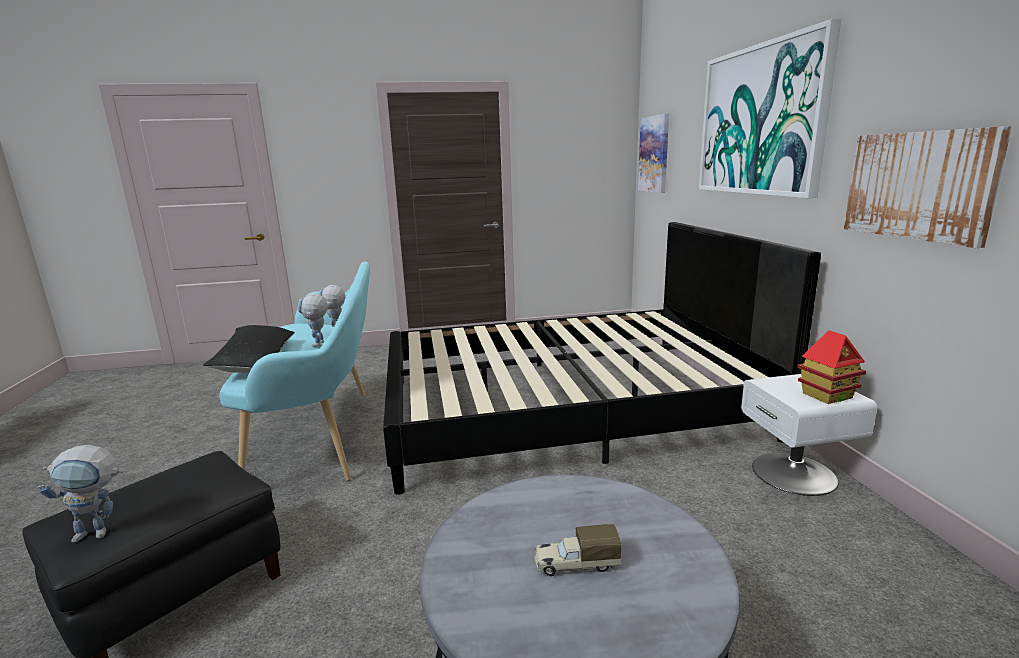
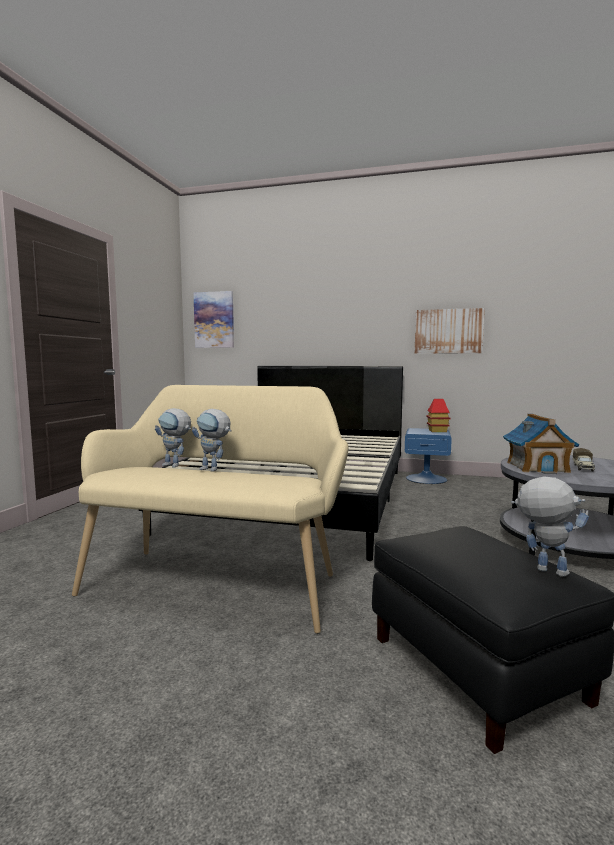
camera: 65 degrees left, 10 degrees down
(101, 532) = (542, 570): toy robot -> toy robot turned 60 degrees counterclockwise
(256, 360) = (227, 485): black pillow -> none
(323, 435) = (218, 581): turquoise bench -> beige bench
(537, 510) = (537, 467): none -> toy house
(760, 121) = (337, 300): picture -> none
(795, 473) = (426, 478): white nightstand -> blue nightstand

